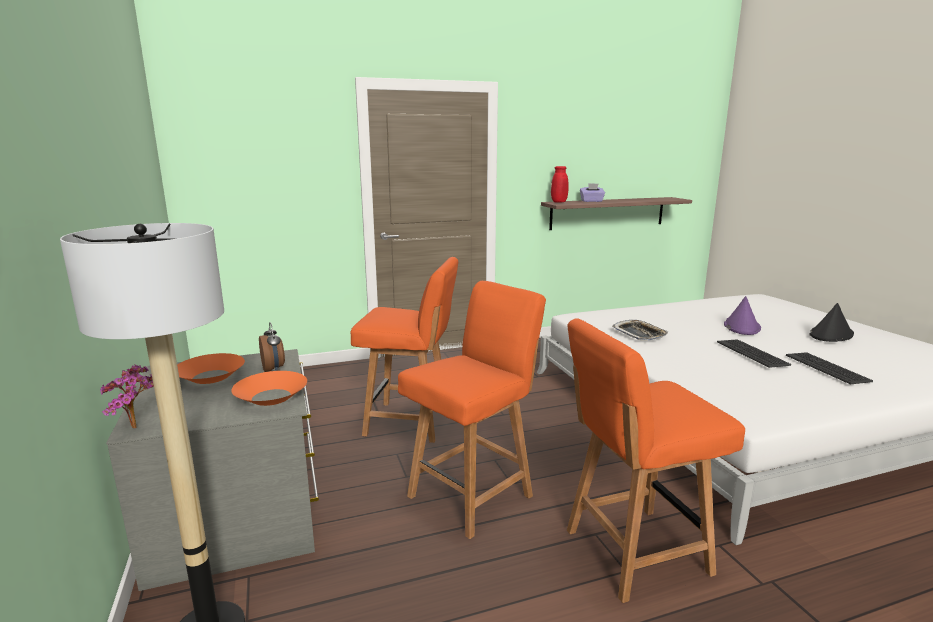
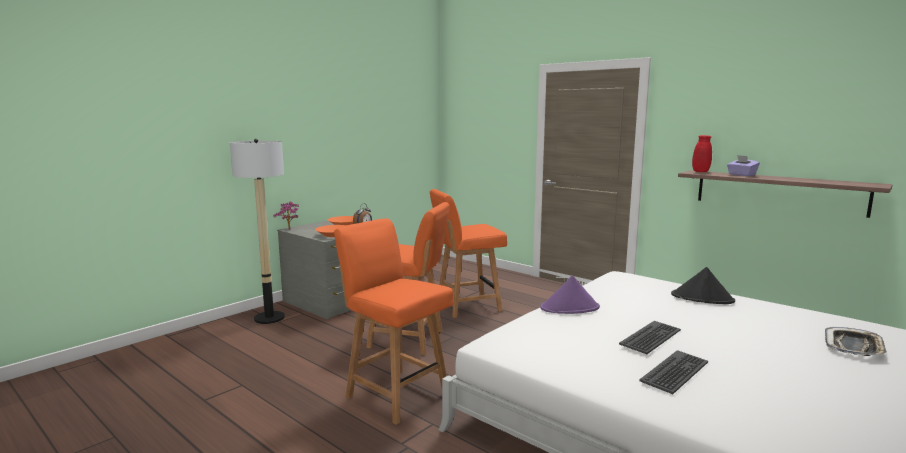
camera: 60 degrees right, 5 degrees down
(410, 422) = (466, 306): orange chair -> orange chair turned 90 degrees clockwise
(639, 334) = (621, 297): tray -> tray (854, 347)
(741, 326) = (736, 330): purple hat -> purple hat (570, 308)
(831, 335) = (816, 374): black hat -> black hat (702, 298)

